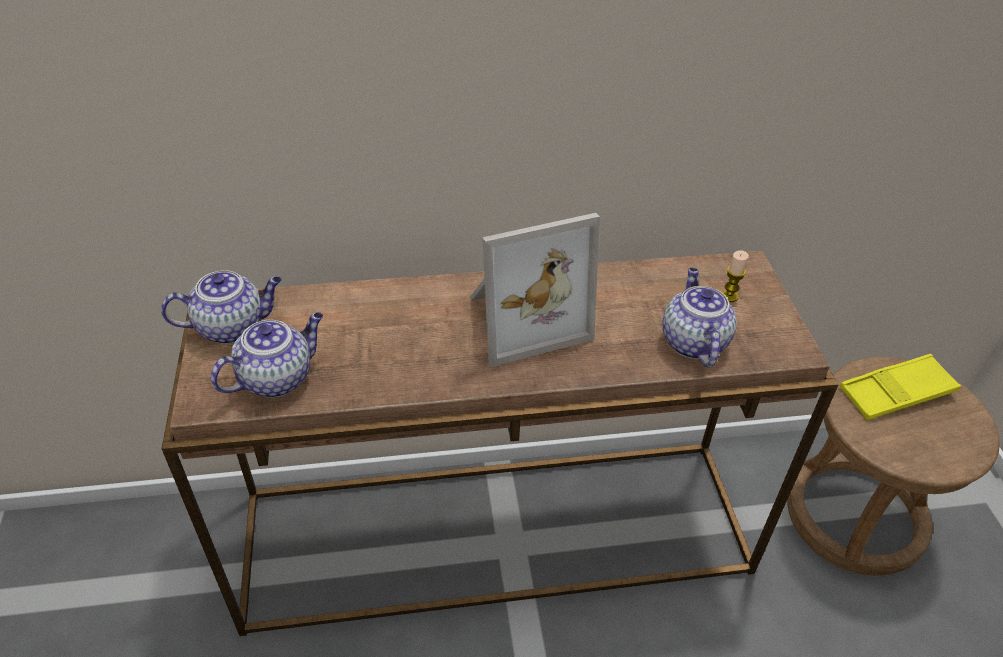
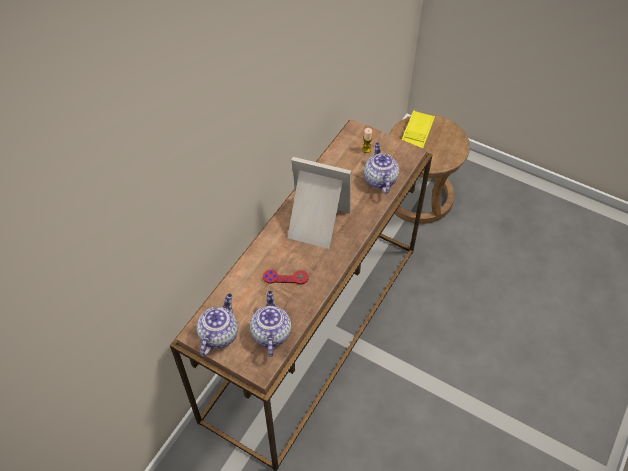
camera: 50 degrees left, 10 degrees up
(392, 339) = (285, 277): none -> red game controller
(523, 318) = (315, 224): picture frame -> picture frame turned 90 degrees counterclockwise
(692, 342) = (379, 179): teapot -> teapot turned 45 degrees clockwise

